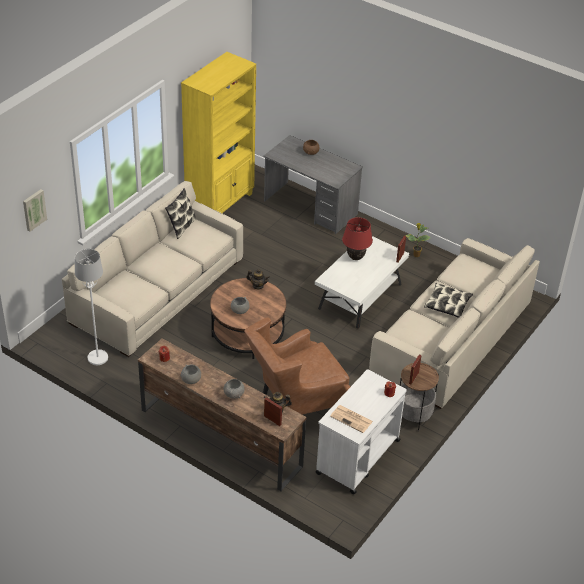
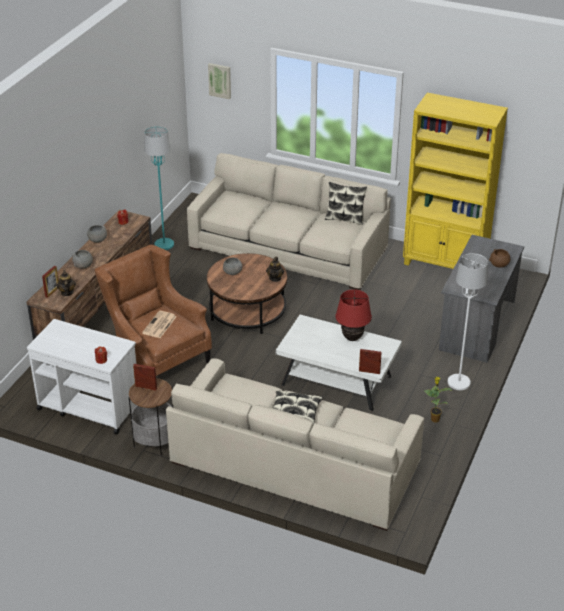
camera: 80 degrees right, 5 degrees down
(98, 358) = (184, 233): white floor lamp -> white floor lamp (459, 383)
(113, 375) = (164, 245): none -> turquoise floor lamp
(352, 419) = (60, 339): newspaper -> newspaper (159, 325)

